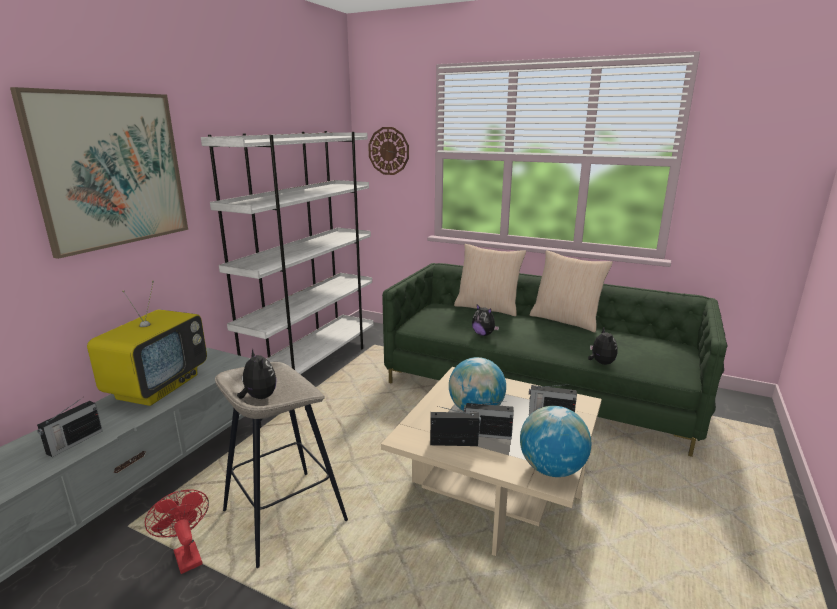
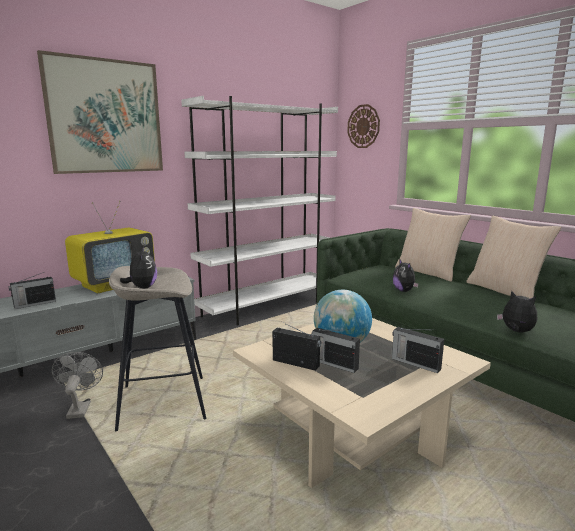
camera: 25 degrees right, 5 degrees down
(186, 554) = (80, 408): red fan -> grey fan
(551, 469) = (371, 405): globe -> none
(601, 363) = (516, 331): plush toy -> plush toy turned 60 degrees counterclockwise

